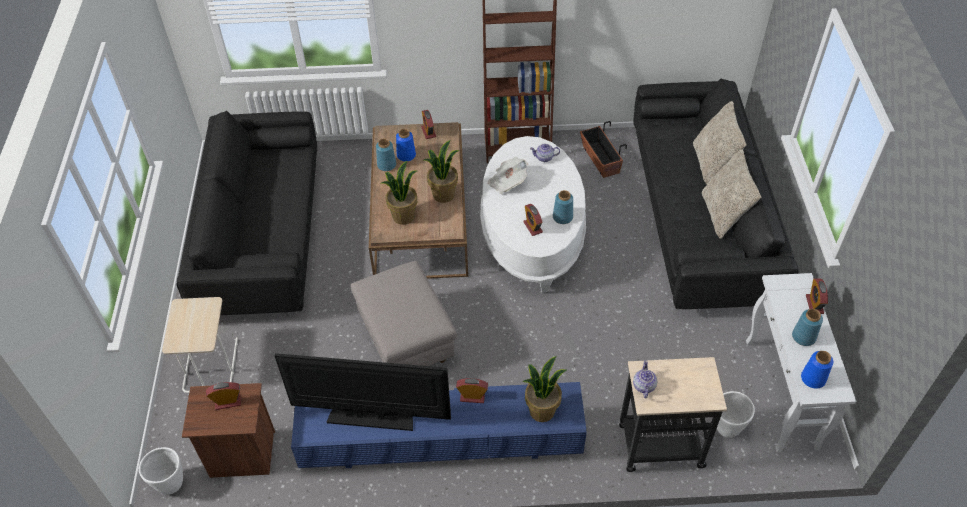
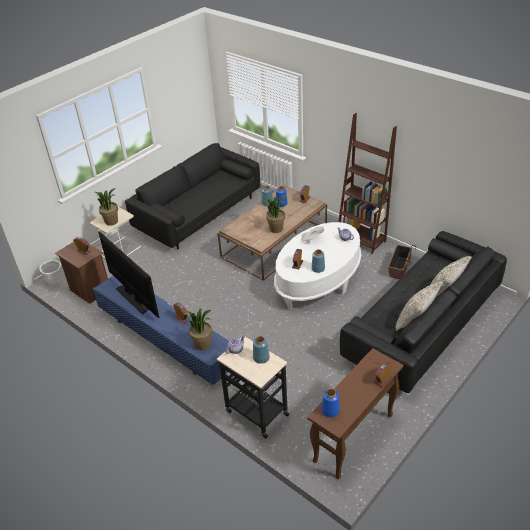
camera: 45 degrees right, 10 degrees down
(403, 216) = (246, 227): potted plant -> potted plant (111, 221)
(405, 341) = (202, 289): grey ottoman -> none
(727, 428) = (301, 431): white planter -> none
(781, 394) = (353, 438): white console table -> brown console table
(803, 337) = (353, 389): blue vase -> blue vase (261, 358)

